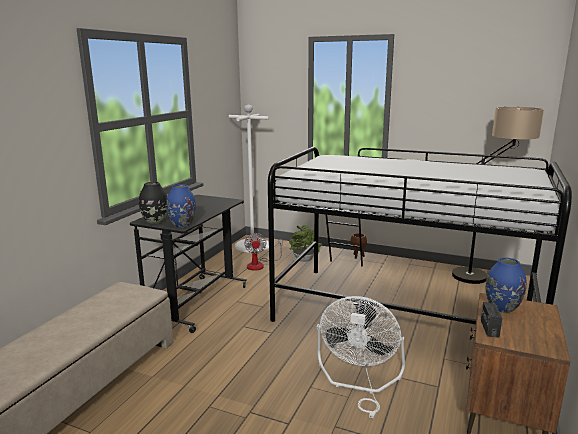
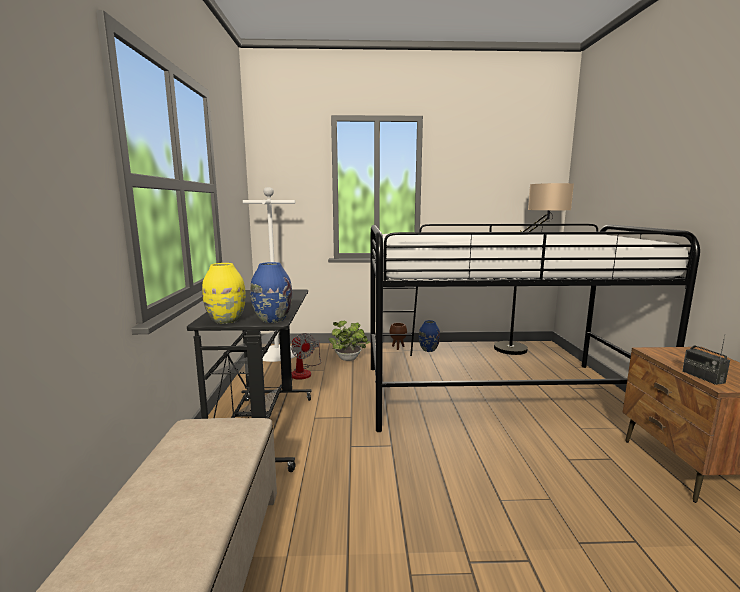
camera: 25 degrees left, 5 degrees down
(155, 221) = (226, 320): black vase -> yellow vase
(359, 382) = (541, 477): white fan -> none
(502, 307) = (673, 356): blue vase -> blue vase (428, 350)

